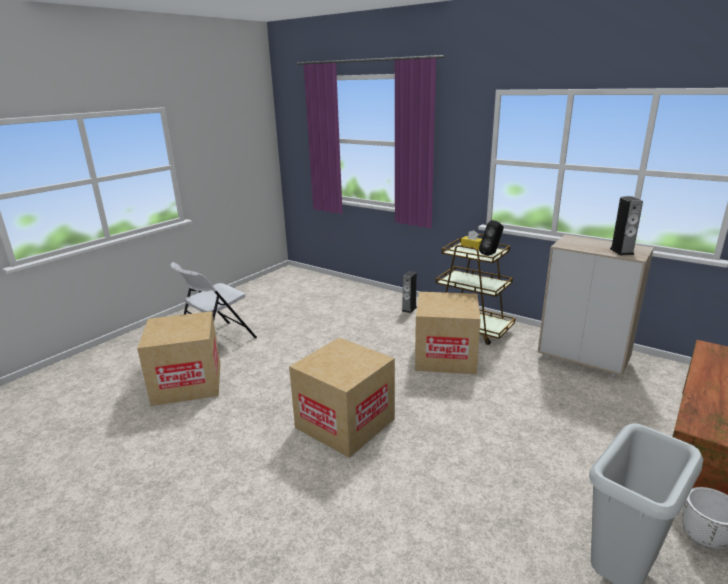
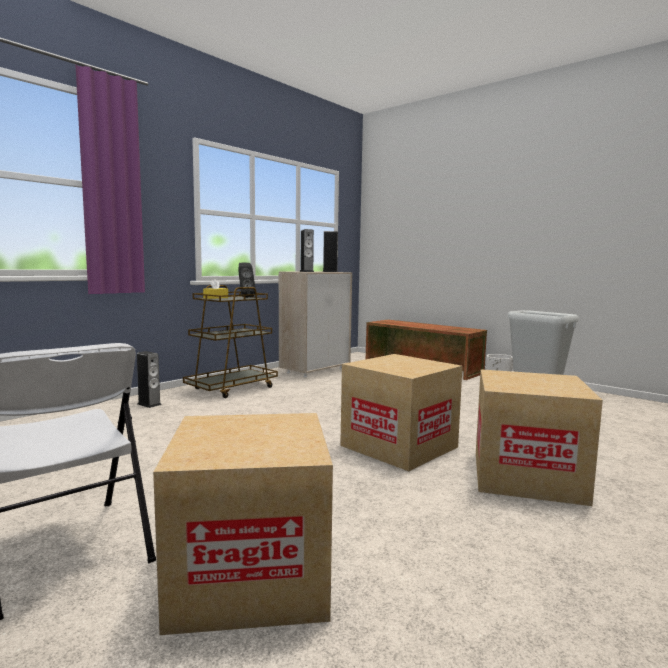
camera: 85 degrees left, 15 degrees down
(445, 357) = (283, 401): cardboard box -> cardboard box (527, 476)
(582, 243) = (306, 271): none -> speaker

